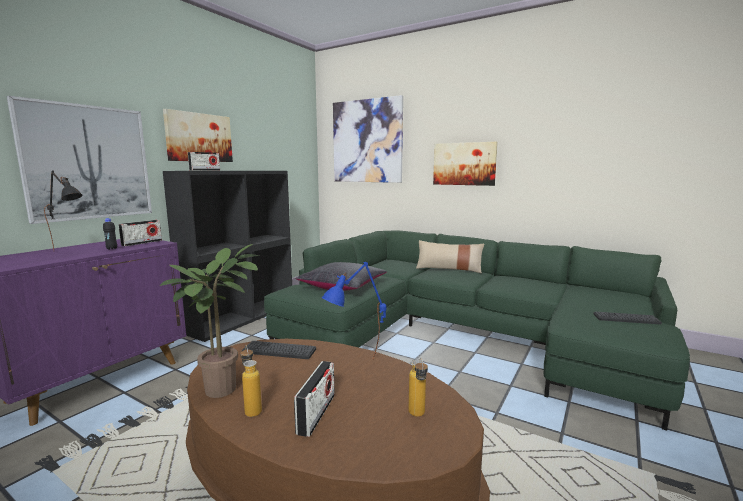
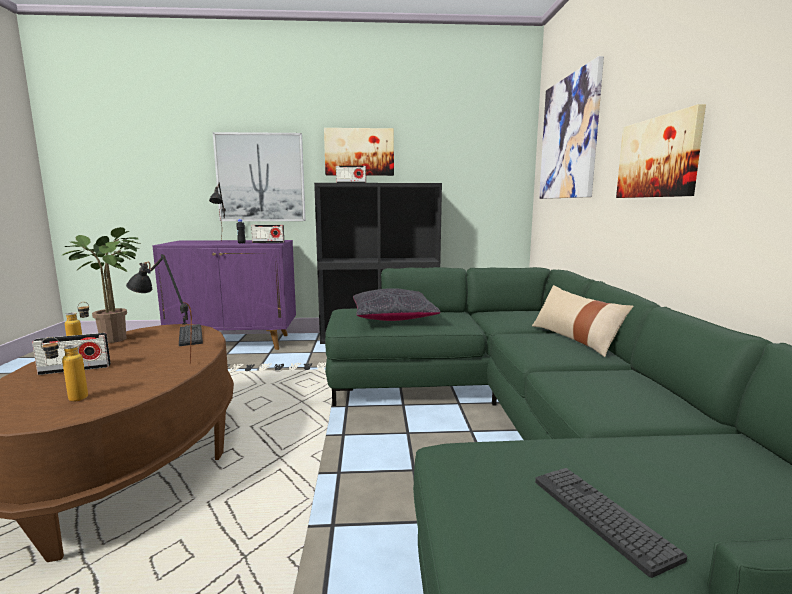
camera: 55 degrees right, 0 degrees up
(356, 369) = (165, 363): blue table lamp -> black table lamp

